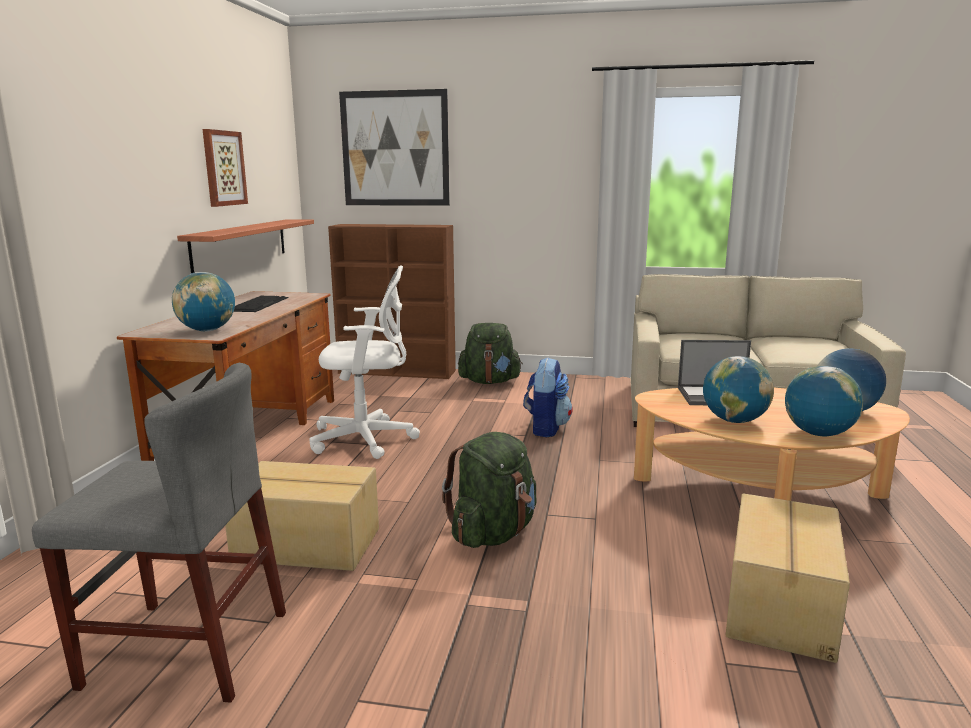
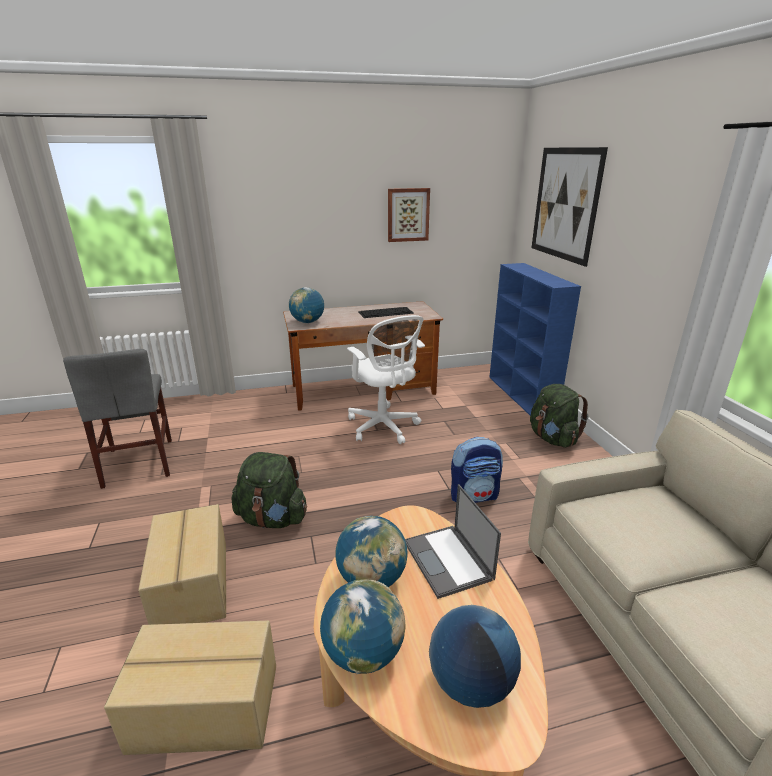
camera: 65 degrees right, 10 degrees up
(241, 244) = (418, 268): shelf -> none
(307, 545) = (236, 457): cardboard box -> cardboard box (191, 585)
(398, 372) = (522, 395): brown bookcase -> blue bookcase

